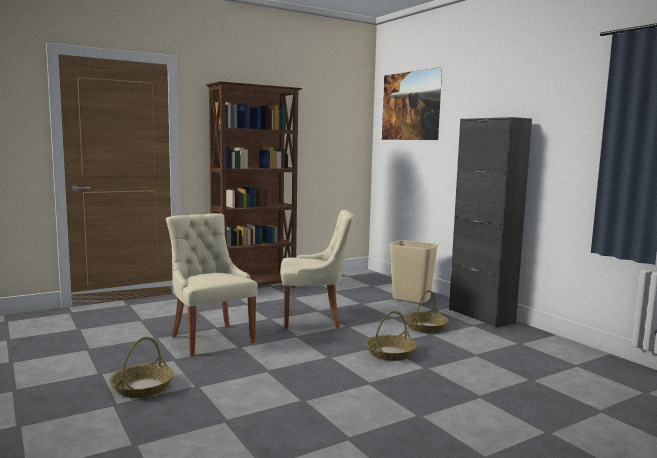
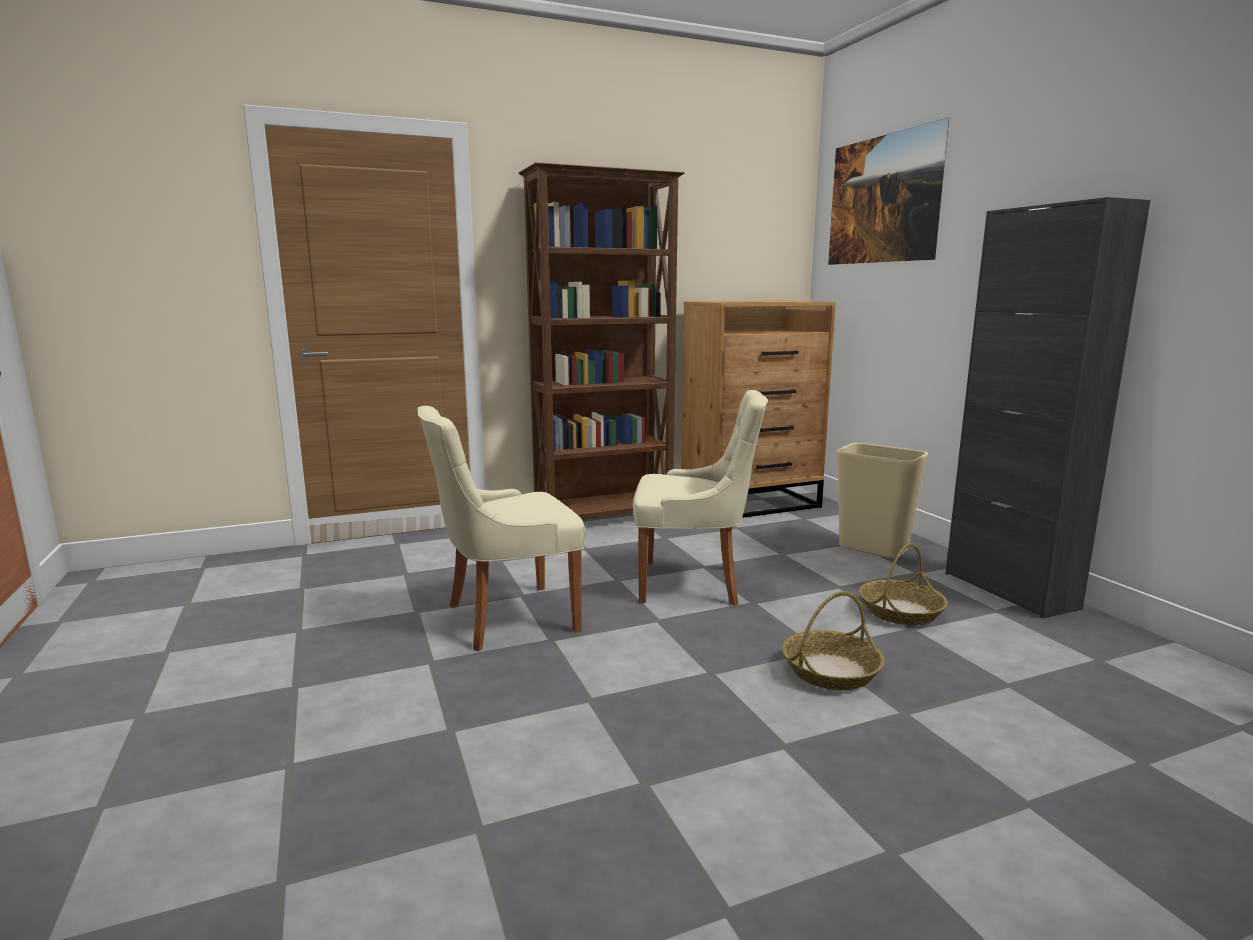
camera: 10 degrees right, 5 degrees up
(142, 388) = (353, 726): basket -> none
(210, 338) = (506, 618): beige chair -> beige chair turned 90 degrees counterclockwise
(341, 279) = (751, 504): none -> brown dresser

